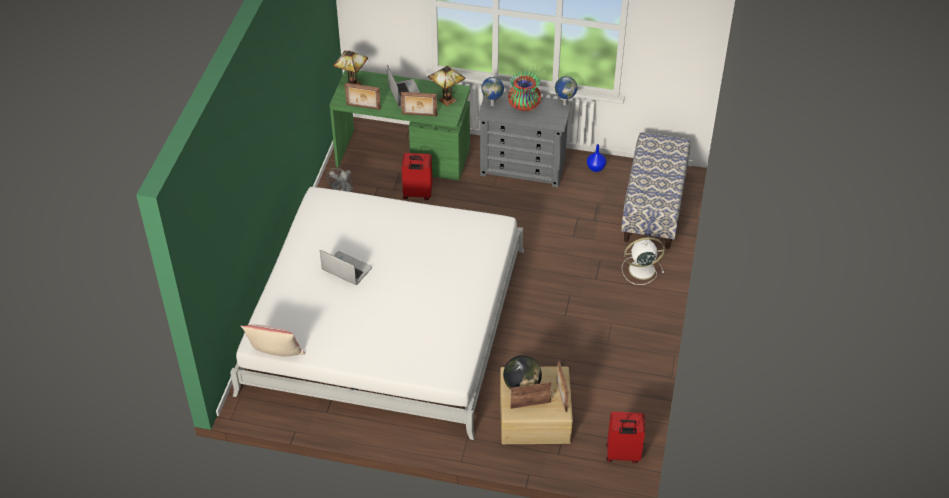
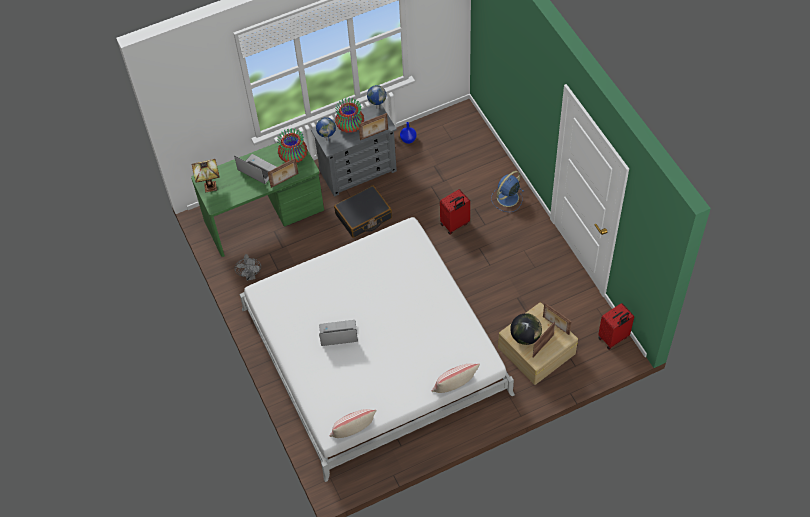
camera: 35 degrees left, 10 degrees up
(363, 107) = (237, 200): picture frame -> picture frame (374, 135)
(403, 377) = (455, 386): none -> pillow
(417, 194) = (303, 240): red suitcase -> red suitcase (455, 224)
(447, 101) = (293, 157): table lamp -> vase
(489, 206) = (363, 216): none -> black suitcase
(640, 270) = (507, 198): white fan -> blue fan
(653, 209) = (474, 147): bench -> none

